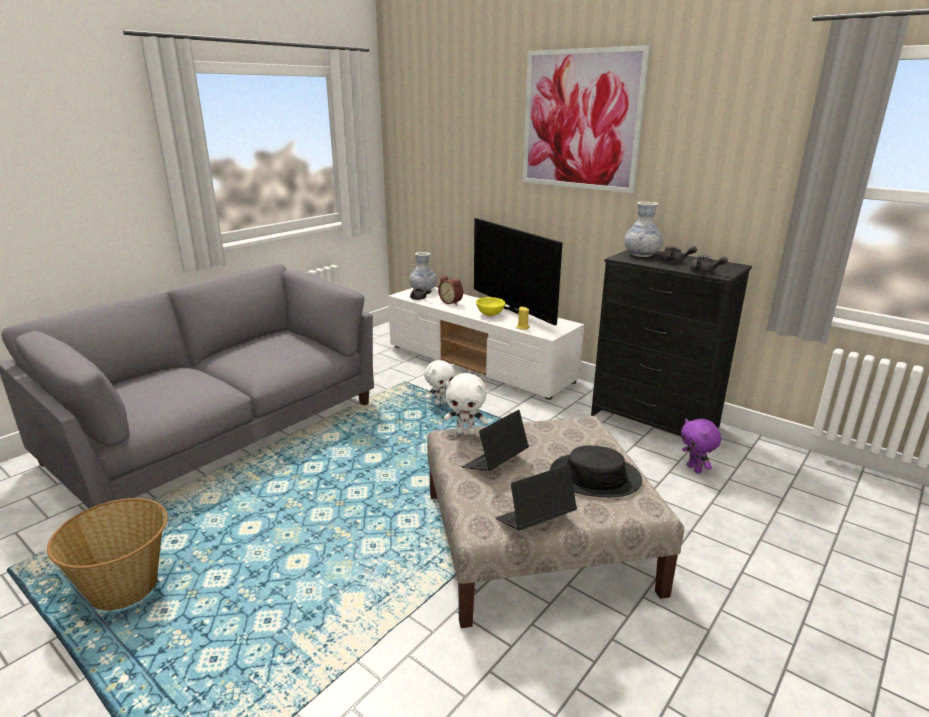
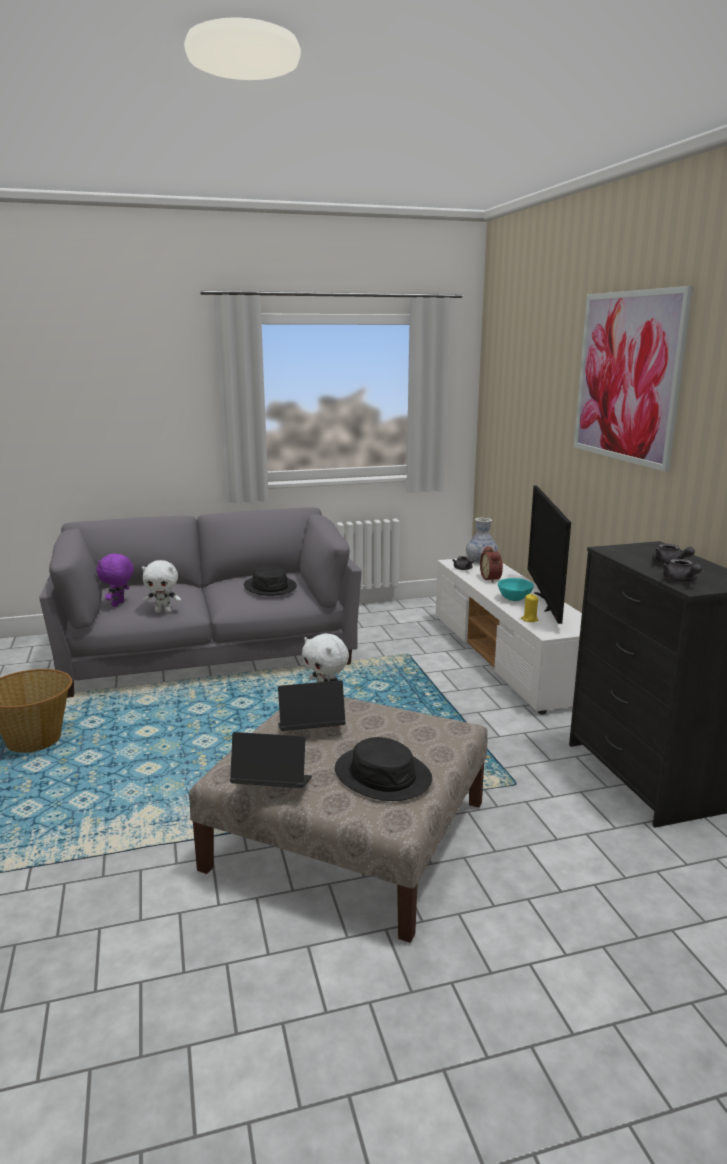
camera: 35 degrees right, 5 degrees down
(281, 349) = (270, 587): none -> black hat
(440, 402) = (418, 683): white plush toy -> white plush toy (163, 611)
(490, 314) = (515, 599): yellow bowl -> turquoise bowl
(641, 254) = (646, 550): vase -> none
(695, 469) = (624, 843): purple plush toy -> purple plush toy (119, 604)

